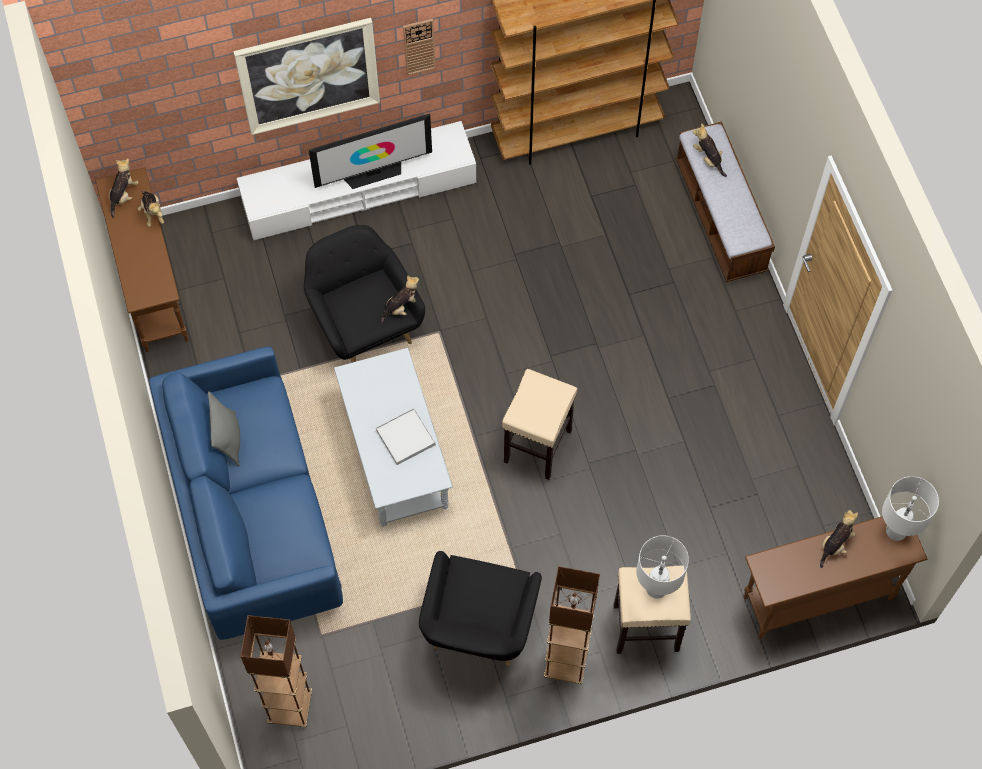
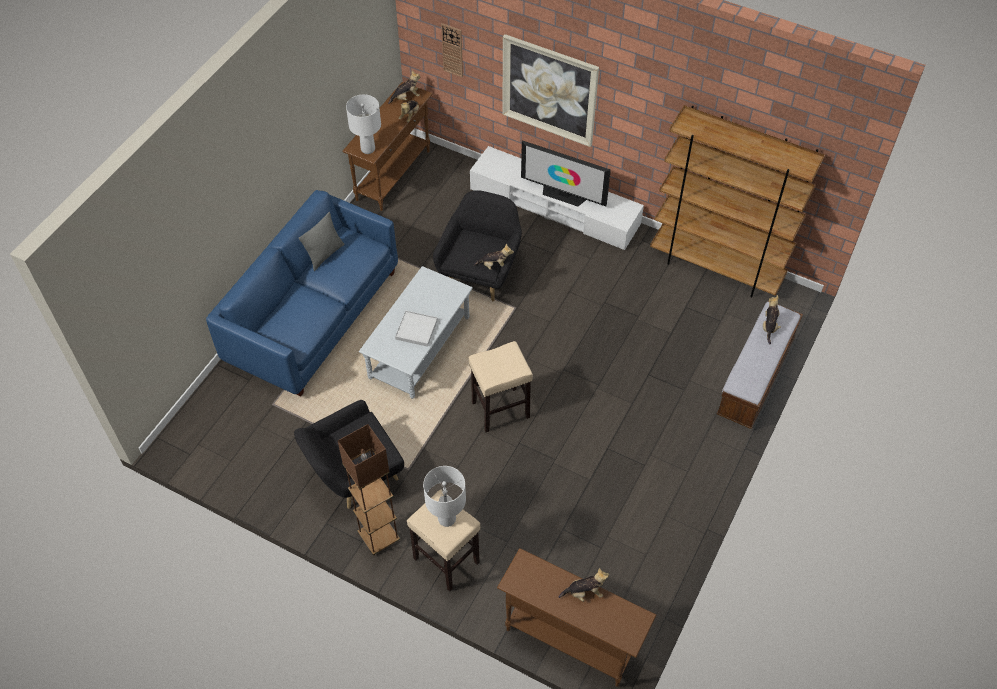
camera: 45 degrees right, 10 degrees down
(290, 707) = (216, 425): brown floor lamp -> none
(419, 46) = (627, 117): wall clock -> wall clock (452, 50)
(896, 531) = (634, 621): white table lamp -> white table lamp (368, 149)

